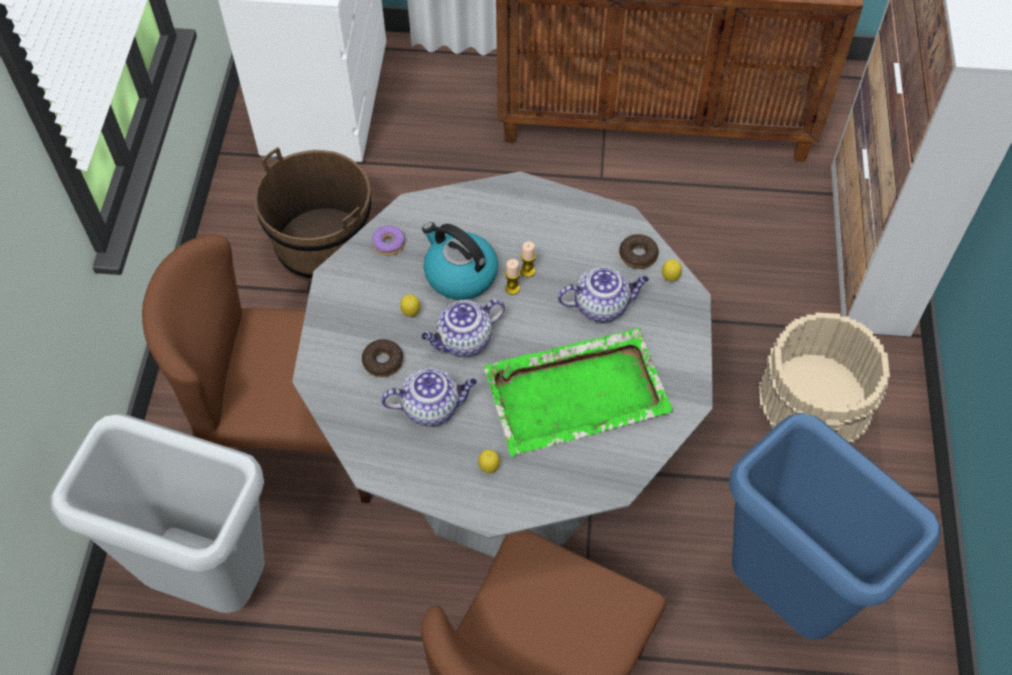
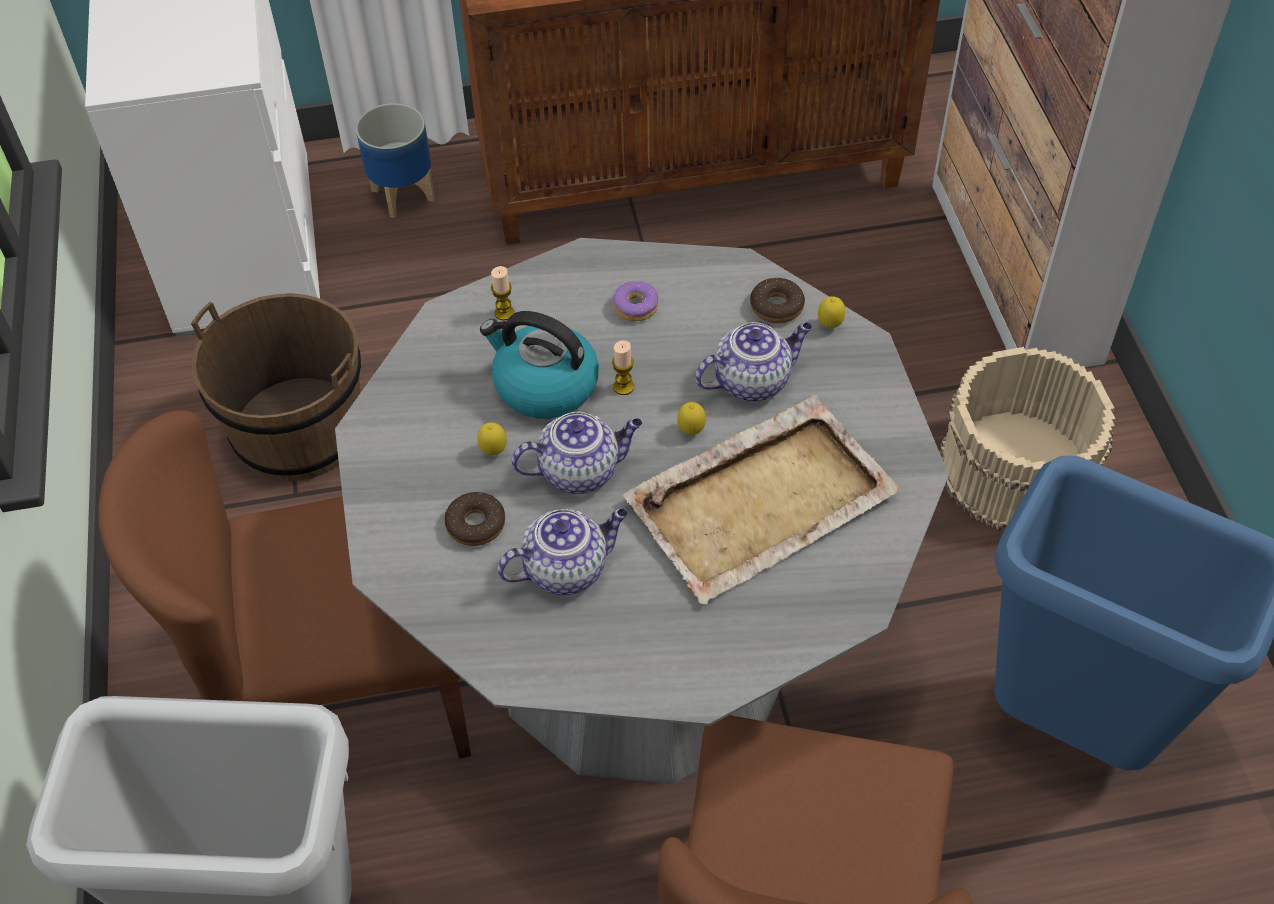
camera: 15 degrees left, 5 degrees down
(389, 244) = (432, 369): donut -> donut (636, 307)
(445, 87) = (404, 194): none -> planter
(464, 341) = (580, 470): teapot -> teapot turned 150 degrees counterclockwise
(489, 468) = (676, 629): lemon -> lemon (691, 431)
(527, 271) = (636, 360): candle -> candle (504, 313)
(578, 394) = (763, 500): green tray -> beige tray

